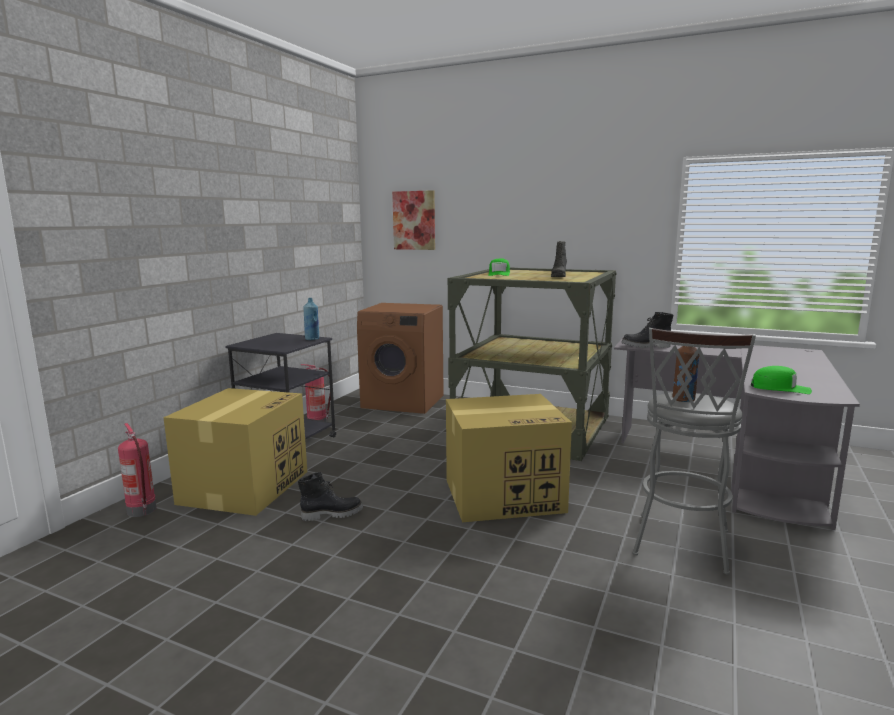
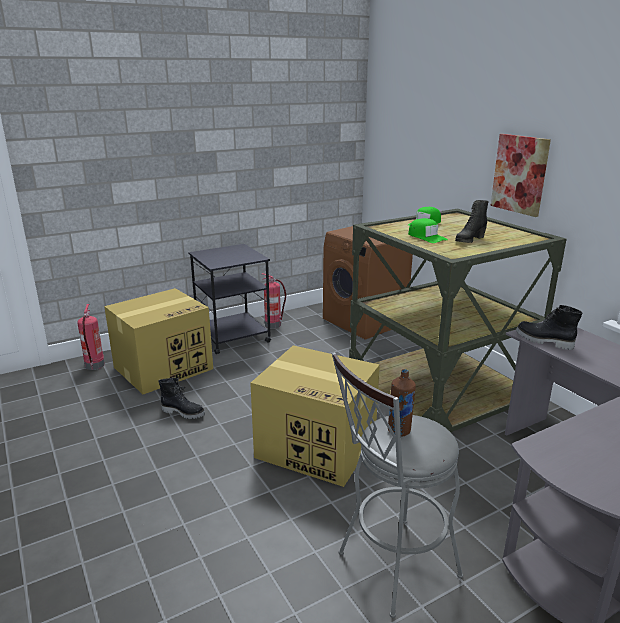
camera: 35 degrees right, 10 degrees up
(312, 339) = (252, 258): blue bottle -> none
(414, 220) = (401, 145): picture -> picture (520, 174)
(780, 388) = (566, 454): green cap -> green cap (426, 237)

